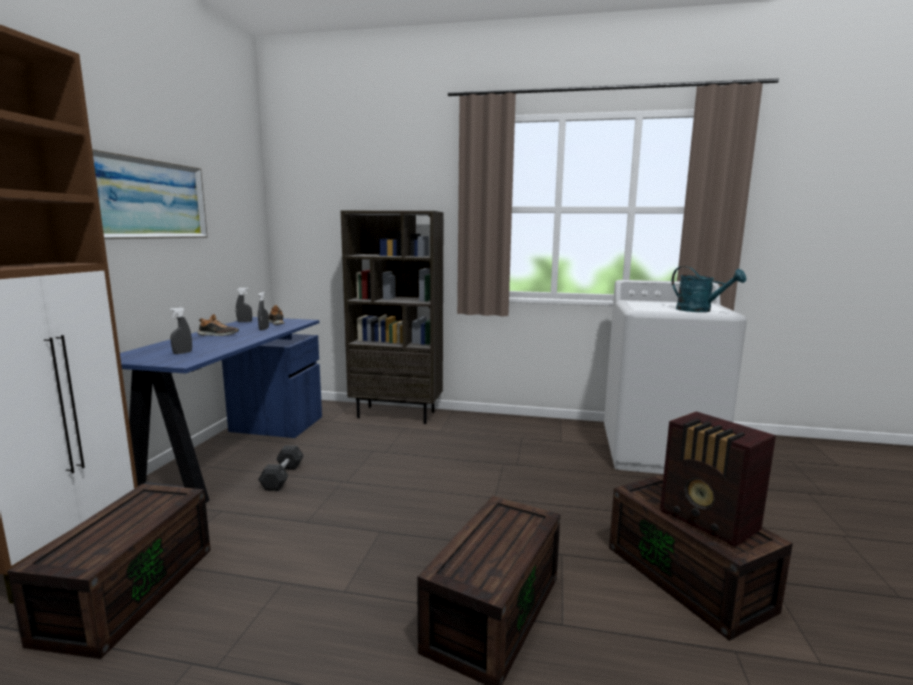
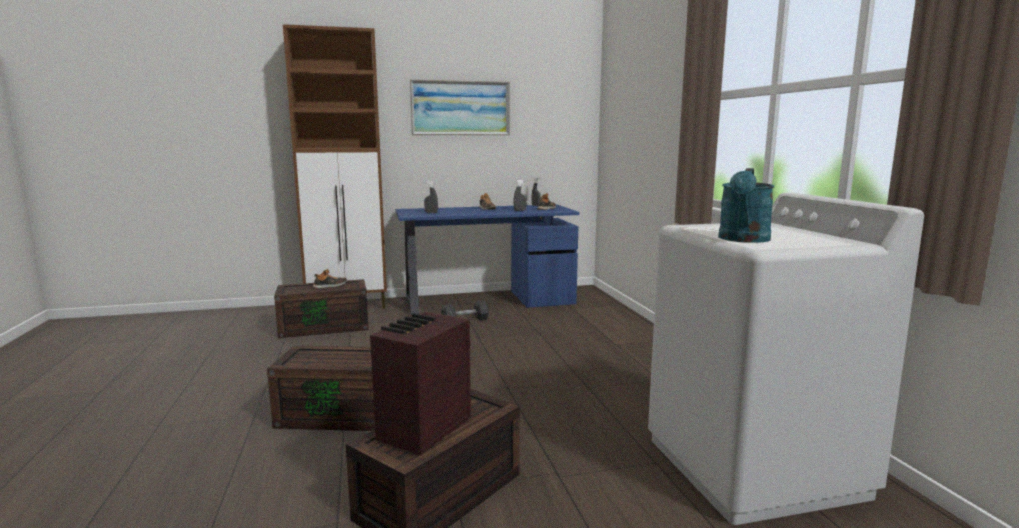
camera: 65 degrees right, 0 degrees up
(133, 515) = (330, 286): none -> shoe
(397, 414) = (625, 322): brown bookcase -> none

